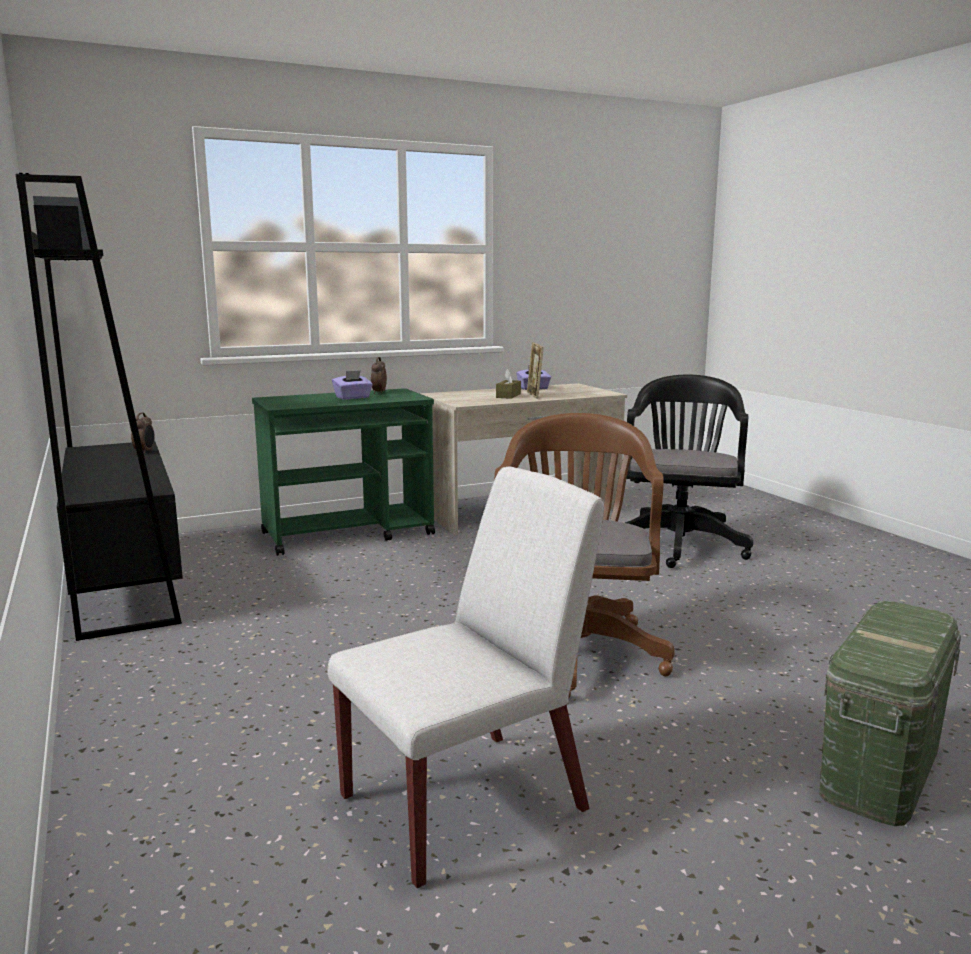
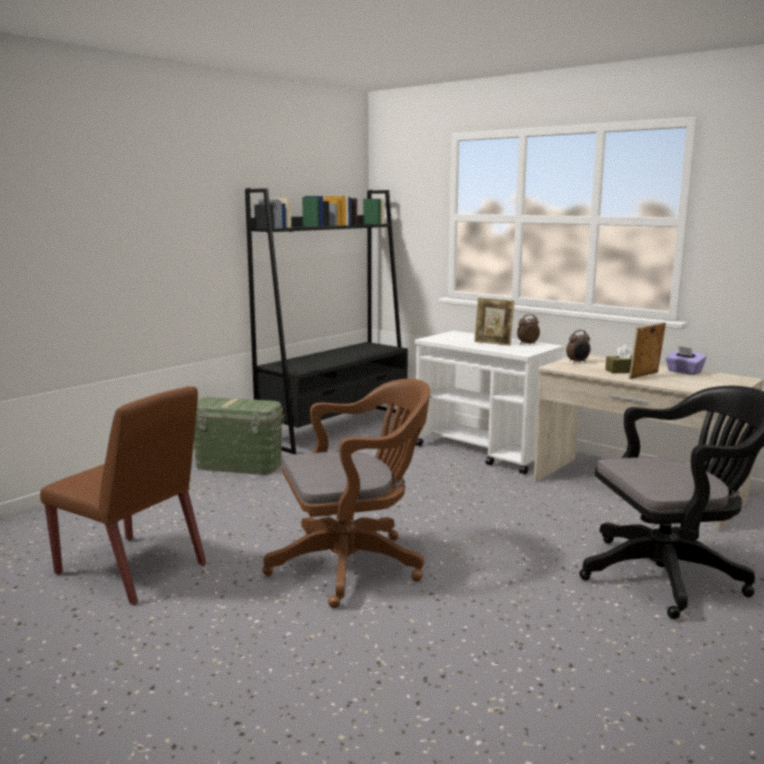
camera: 65 degrees right, 0 degrees up
(145, 452) = (376, 353): alarm clock -> alarm clock (578, 362)
(349, 533) = (485, 451): green cart -> white cart
(353, 397) = (493, 343): purple tissue box -> picture frame
(466, 802) = (133, 569): white chair -> brown chair
(881, 769) = (227, 723): green storage box -> green storage box (238, 466)

